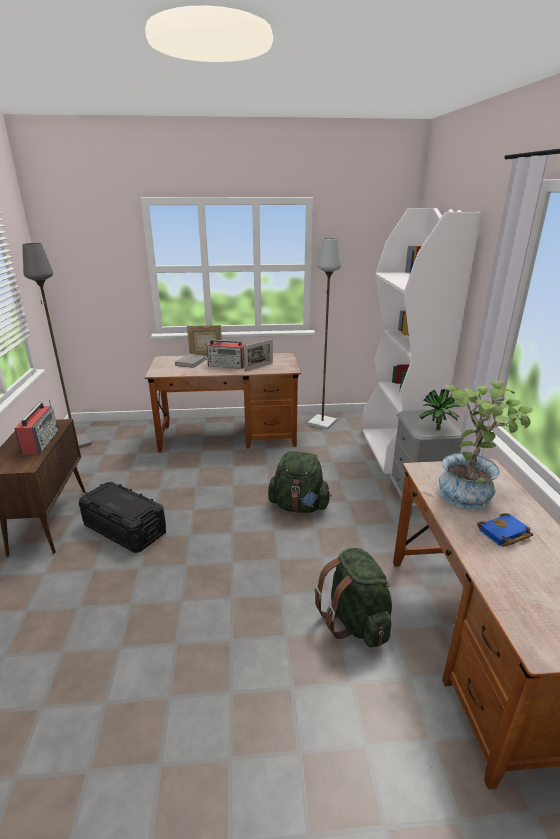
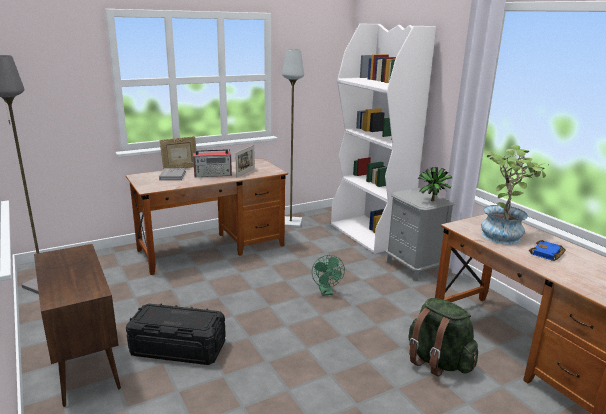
camera: 25 degrees left, 5 degrees down
(41, 441) = (82, 268): radio -> none
(299, 506) = (326, 292): green backpack -> green fan

